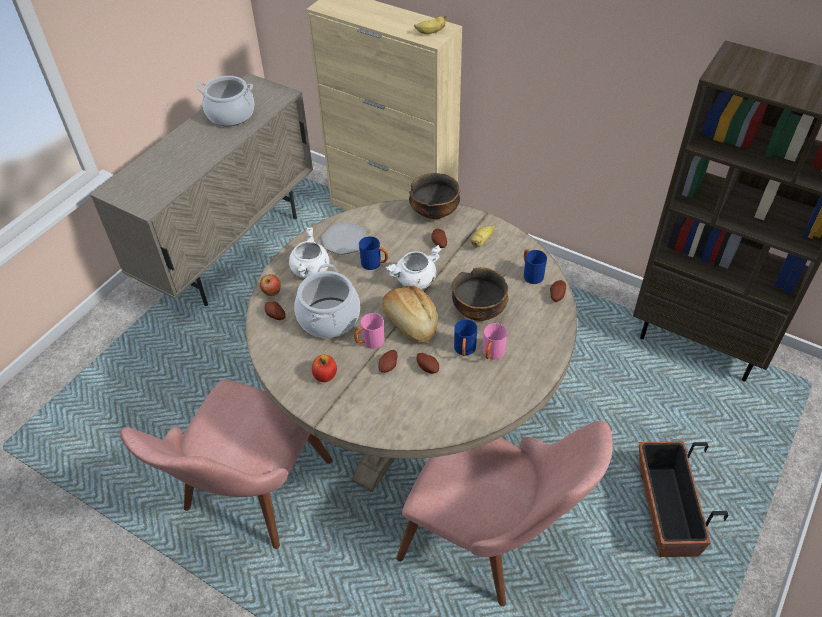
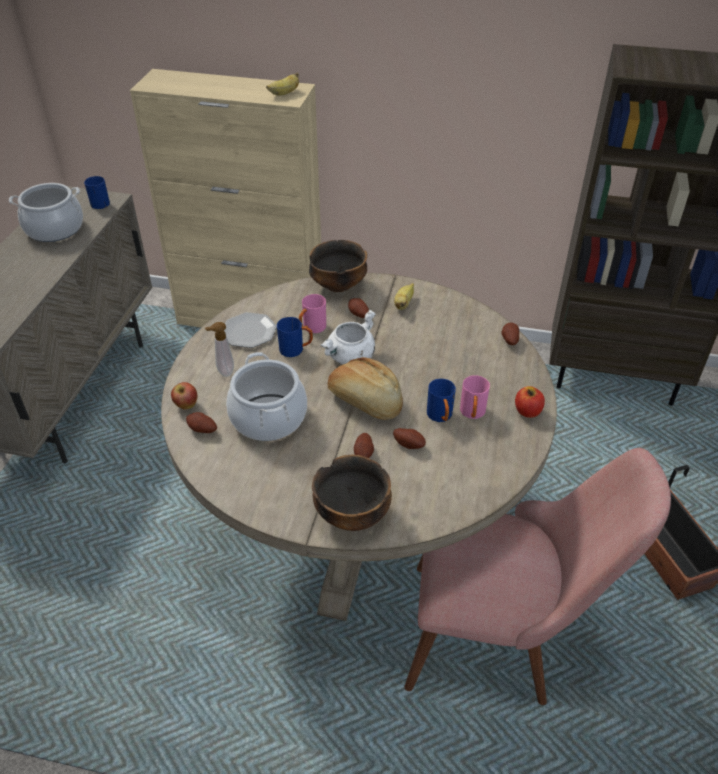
camera: 20 degrees left, 5 degrees down
(248, 500) = (200, 674): pink chair -> none
(311, 270) = (223, 372): white cooking pot -> soap dispenser
(325, 375) = (293, 481): apple -> apple (527, 411)
(369, 343) = (329, 433): pink mug -> pink mug (311, 329)
(479, 311) = (436, 373): bowl -> bowl (353, 514)
(531, 274) = (472, 325): blue mug -> blue mug (98, 203)

